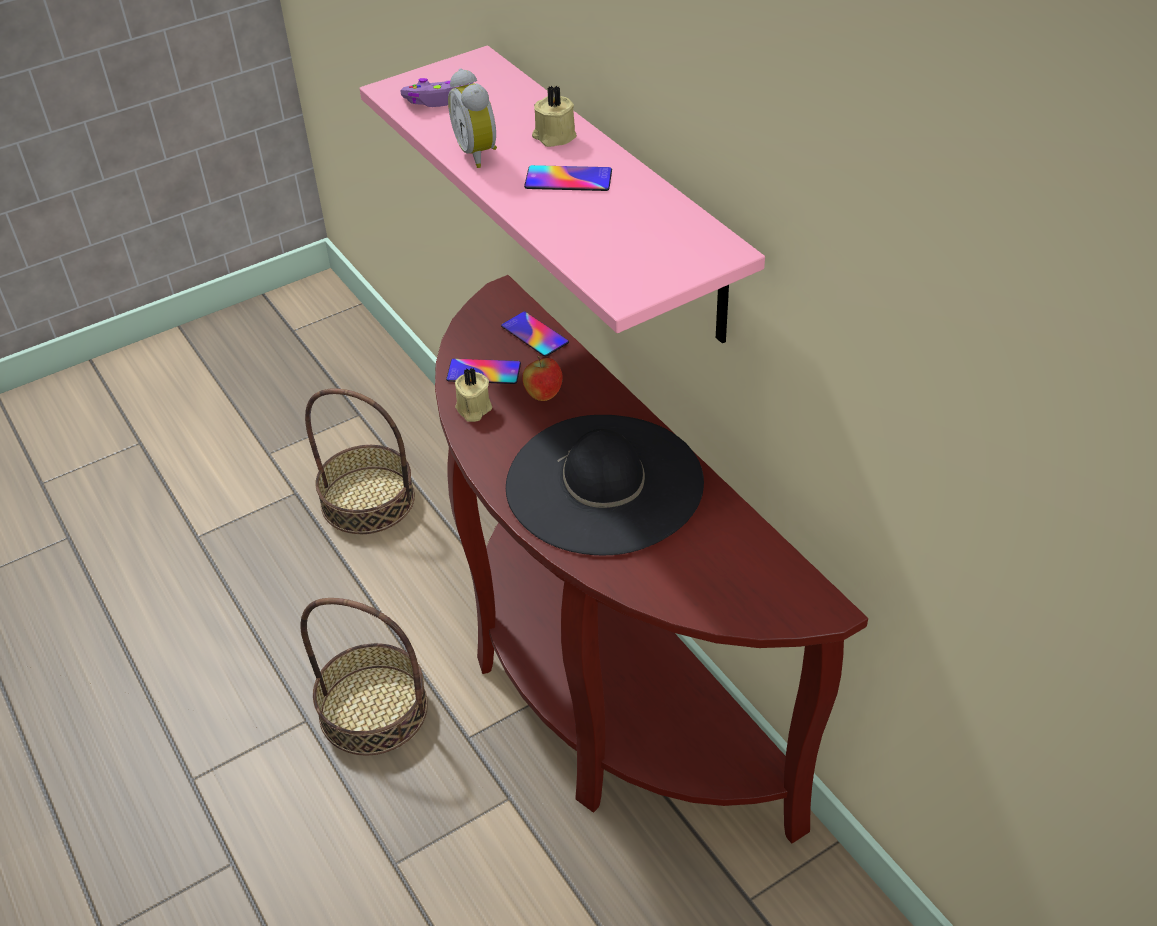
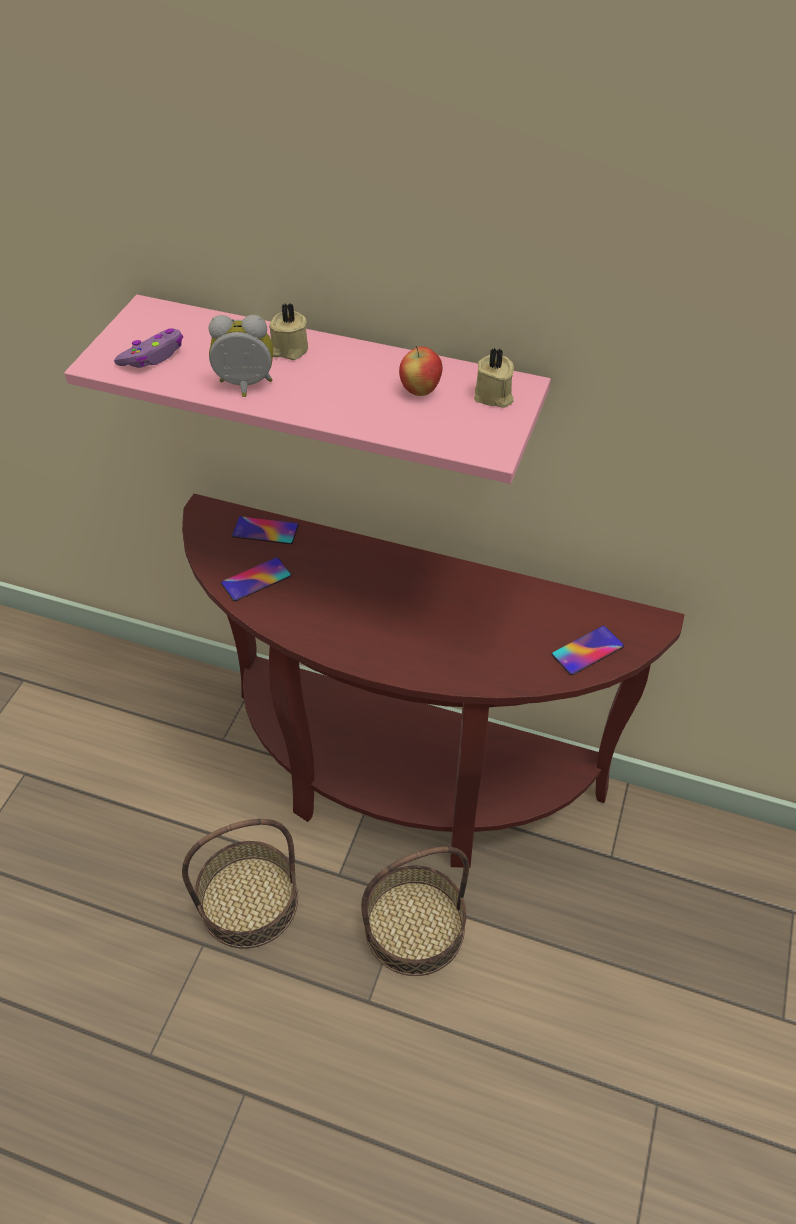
camera: 40 degrees left, 5 degrees up
(368, 500) = (95, 744): basket -> basket (414, 926)
(473, 409) = (278, 613): beige candle -> beige candle (493, 396)
(479, 153) = (245, 387): alarm clock -> alarm clock turned 150 degrees clockwise
(543, 395) = (321, 574): apple -> apple (420, 391)
(568, 179) = (343, 379): phone -> phone (587, 650)
(604, 483) = (433, 616): black hat -> none

